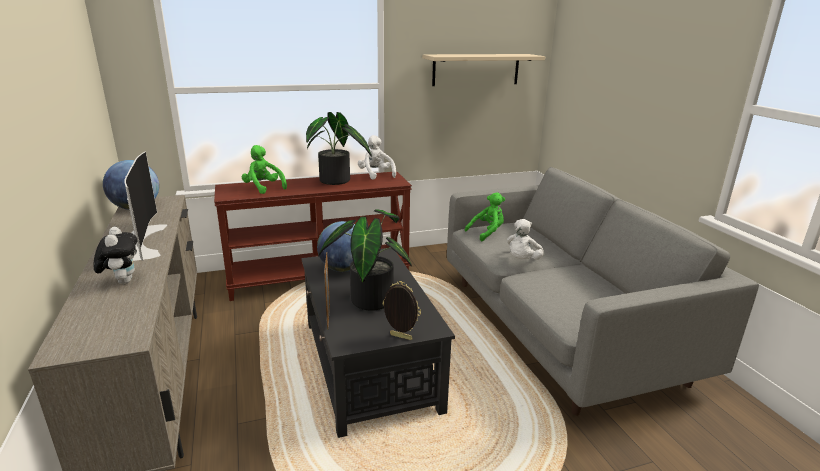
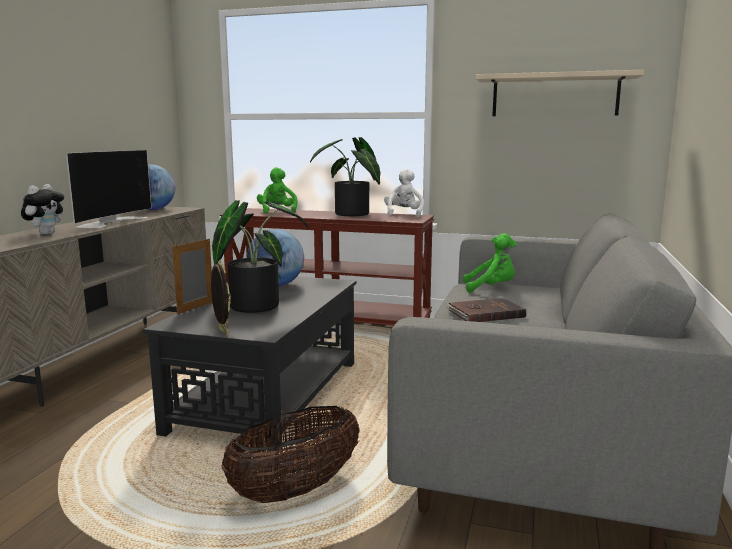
camera: 35 degrees right, 10 degrees down
(494, 435) = (295, 490): none -> basket
(522, 260) = (485, 313): white plush toy -> brown book

